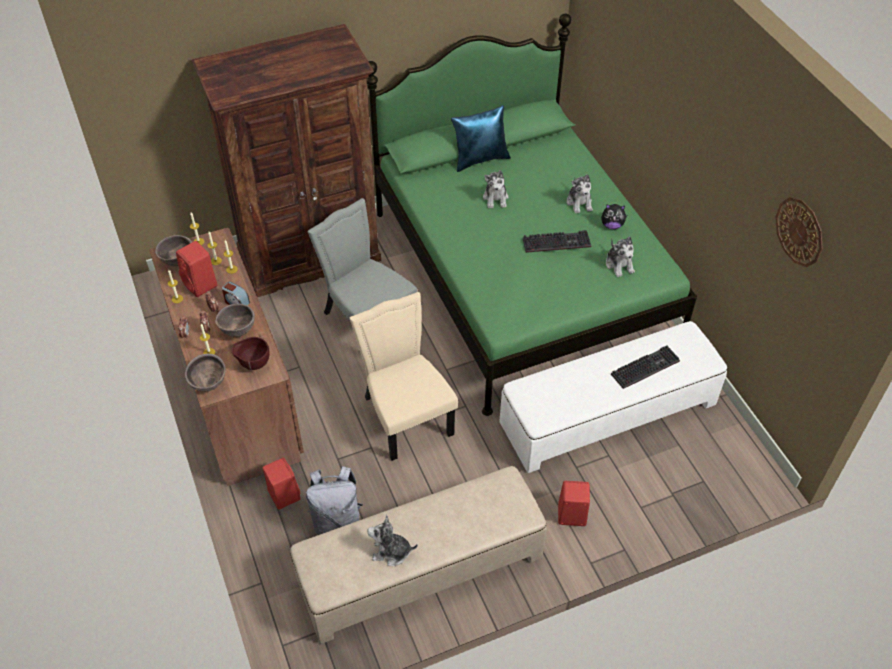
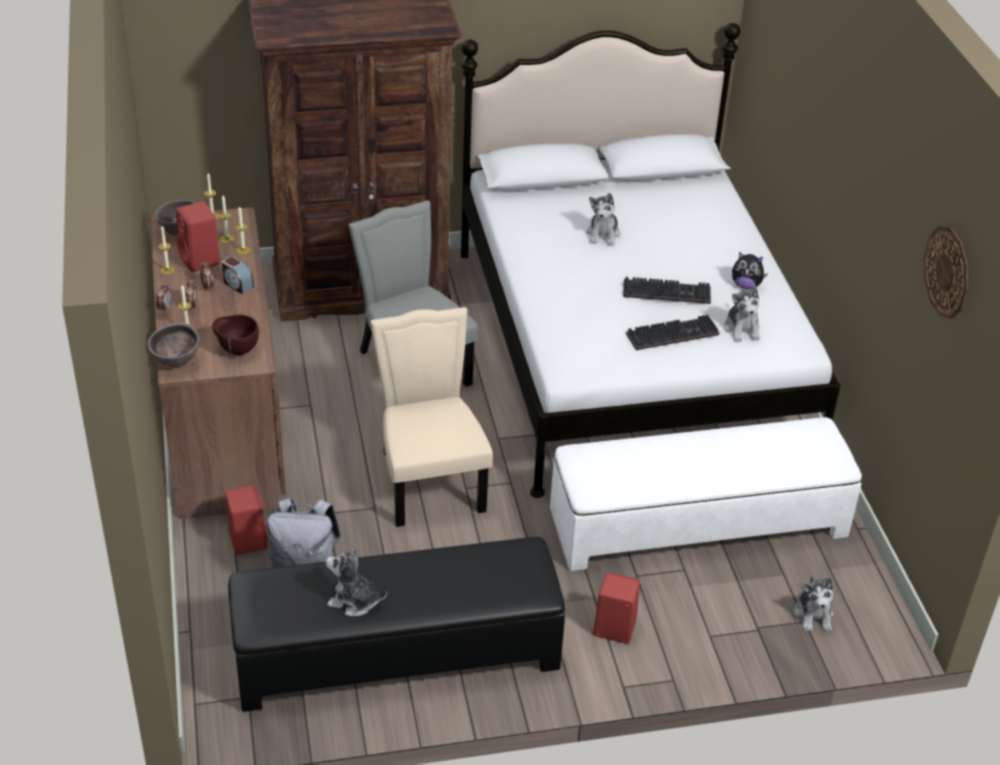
camera: 10 degrees right, 10 degrees down
(238, 331) = (230, 314): brown bowl -> none
(419, 569) = (395, 653): beige bench -> black bench
(480, 159) = (597, 190): blue pillow -> none
(521, 277) = (628, 351): green bed -> white bed
(579, 203) = (711, 255): plush toy -> plush toy (814, 615)
(645, 366) = (749, 456): keyboard -> keyboard (673, 333)

